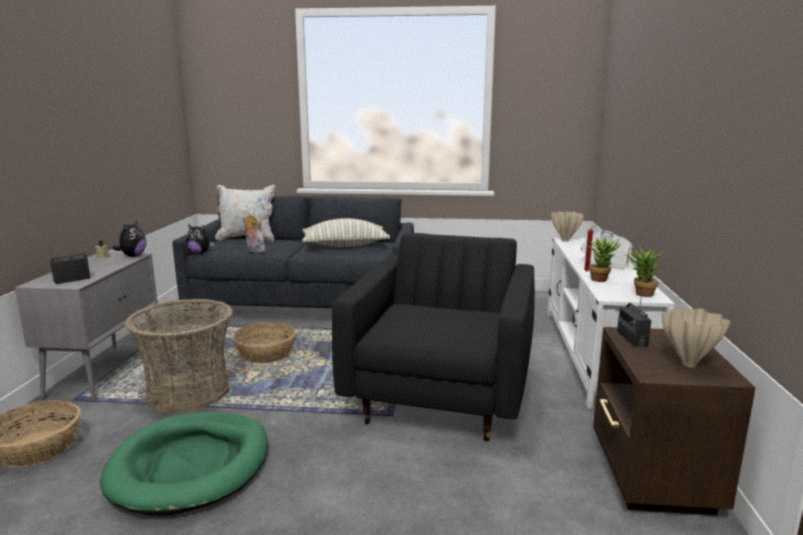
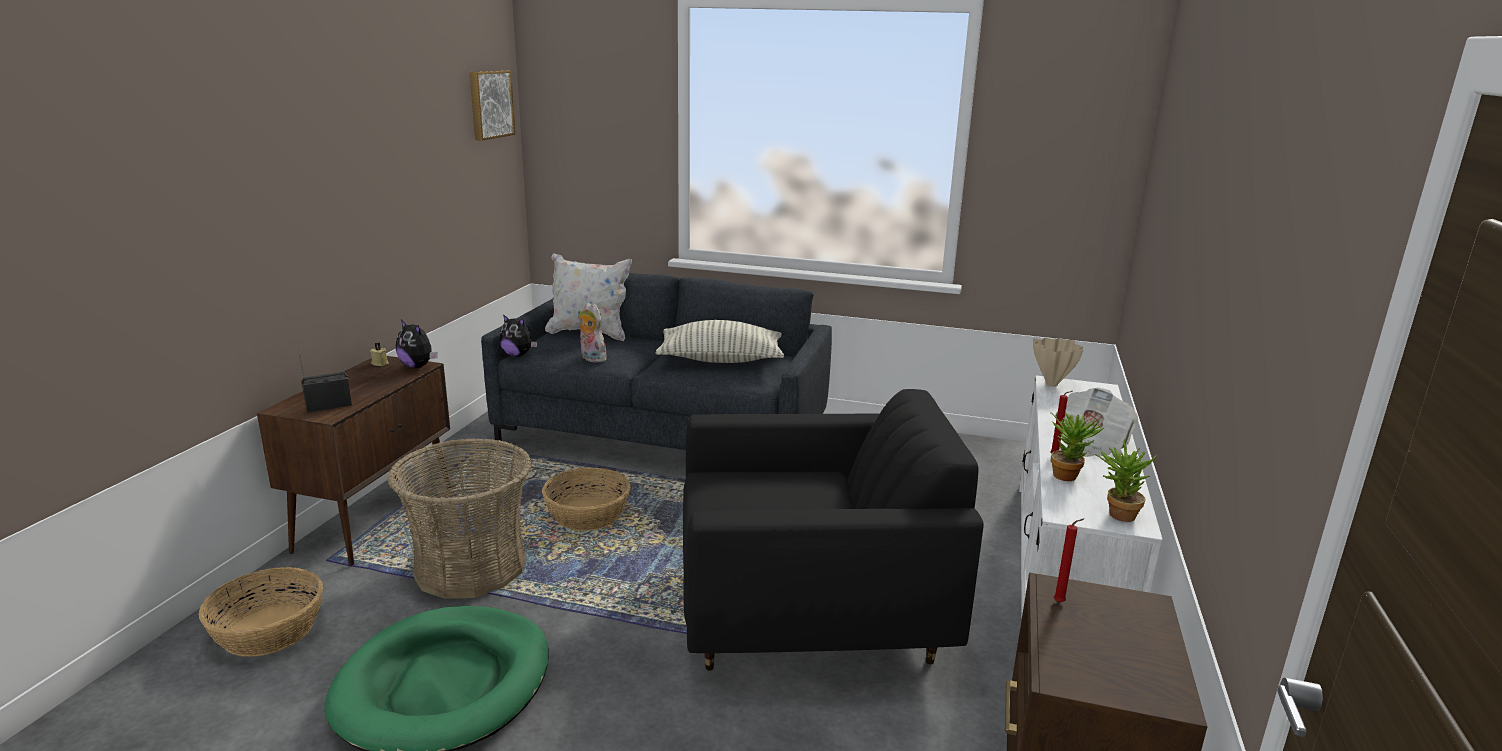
camera: 10 degrees right, 5 degrees up
(106, 371) = (377, 518): grey cabinet -> brown cabinet
(133, 256) = (418, 366): plush toy -> plush toy turned 105 degrees clockwise
(165, 84) = (490, 104): none -> picture
(441, 394) = (810, 614): black armchair -> black armchair turned 60 degrees clockwise
(631, 338) = (1061, 602): radio -> red candle
(690, 364) = (1126, 666): beige vase -> none

